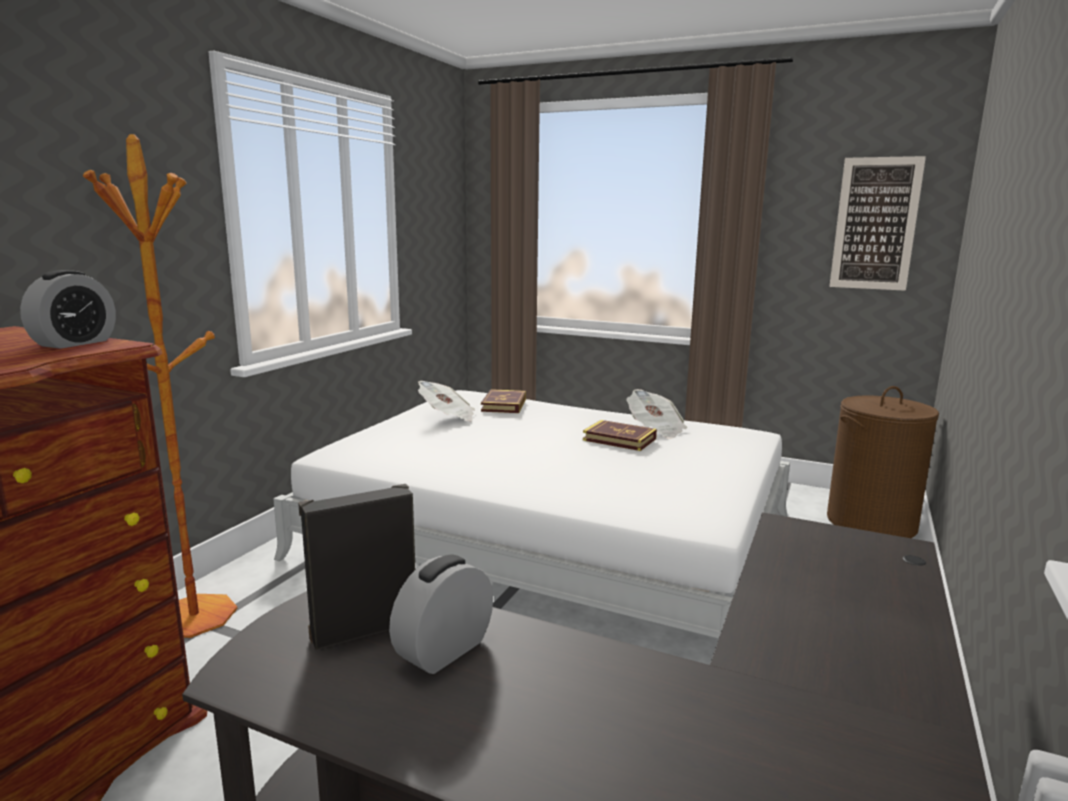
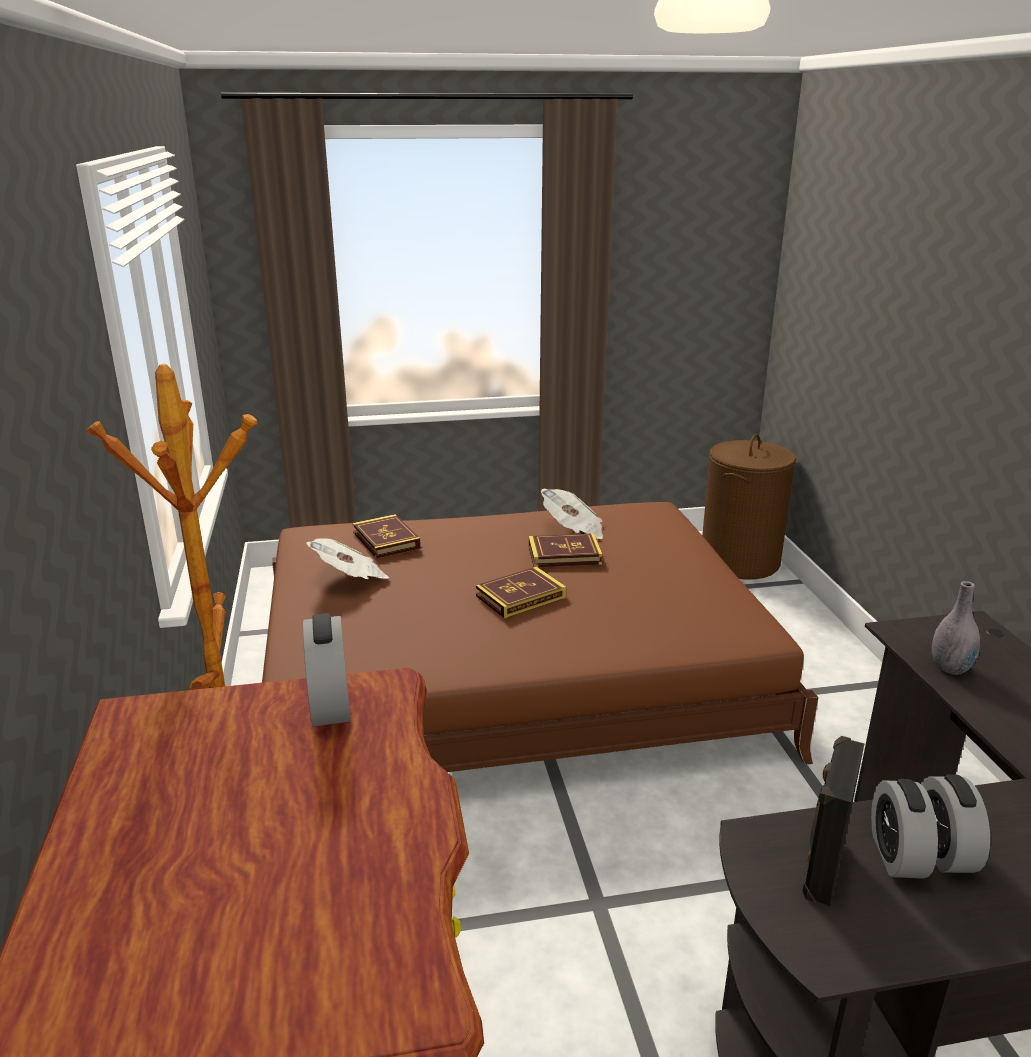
camera: 35 degrees left, 10 degrees up
(495, 668) = (944, 850): none -> alarm clock
(542, 451) = (520, 597): none -> book
(551, 535) = (510, 676): white bed -> brown bed
(794, 564) = (950, 668): none -> grey vase
(875, 224) = (707, 270): picture -> none

